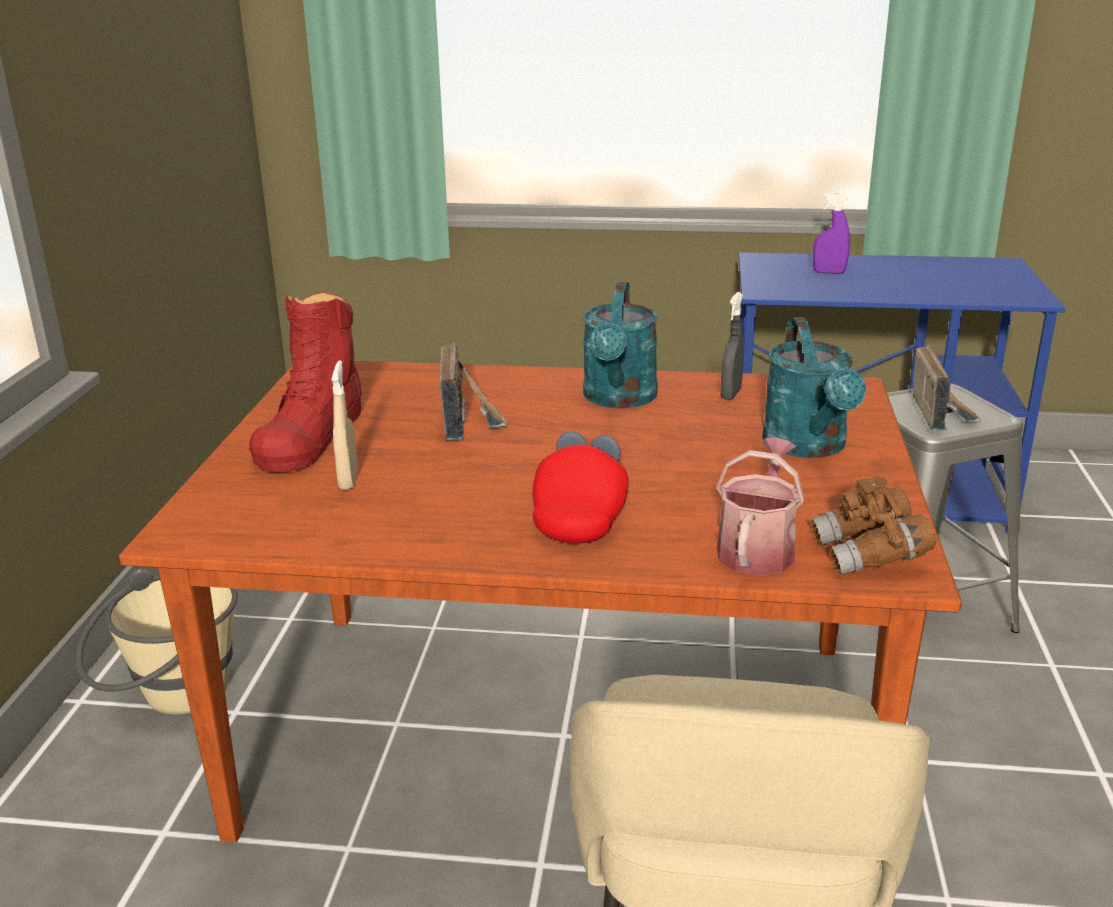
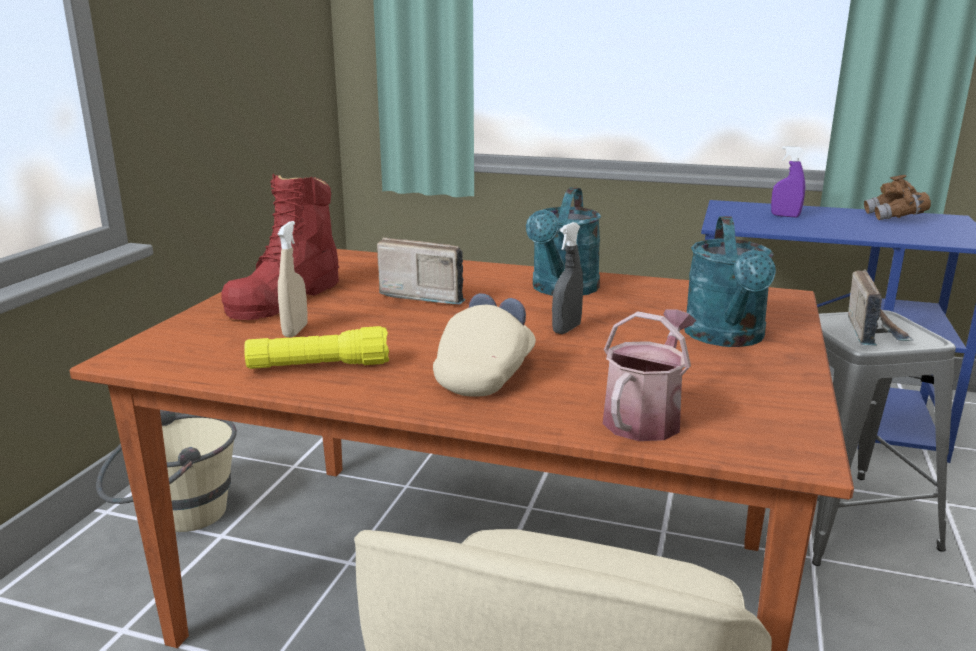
camera: 10 degrees right, 5 degrees down
(400, 524) = (319, 366): none -> yellow flashlight
(469, 419) = (424, 295): radio -> radio turned 75 degrees counterclockwise
(581, 516) = (486, 374): red cap -> beige cap
(731, 394) = (666, 293): grey spray bottle -> grey spray bottle (566, 329)
(870, 555) = (761, 434): brown binoculars -> brown binoculars (894, 217)

